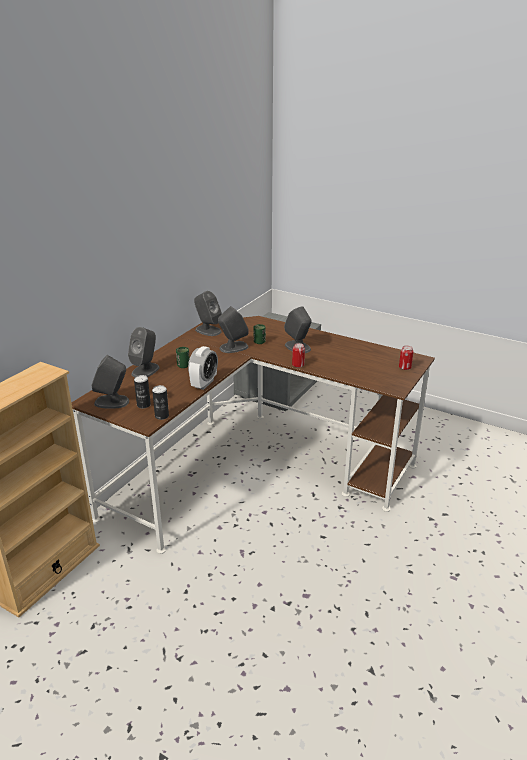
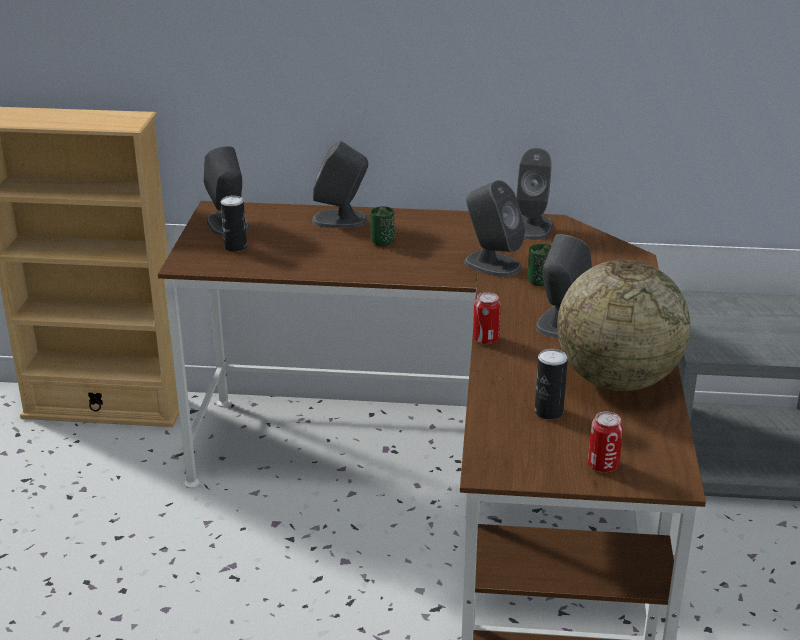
camera: 65 degrees right, 0 degrees up
(162, 416) = (213, 268): can -> can (548, 412)
(204, 383) = (337, 273): alarm clock -> none
(349, 349) = (616, 380): none -> globe

